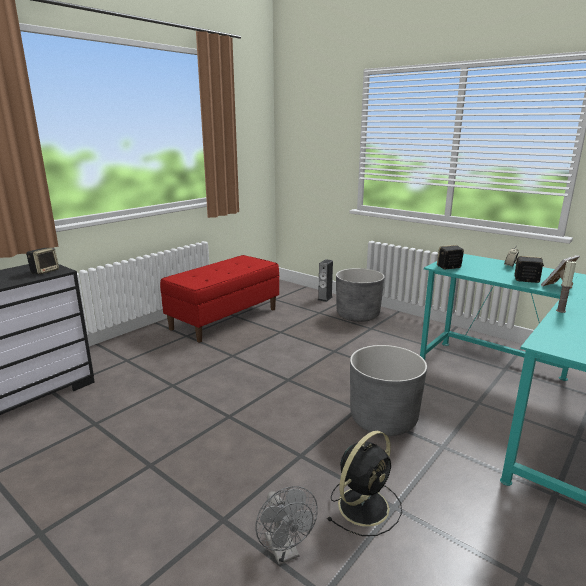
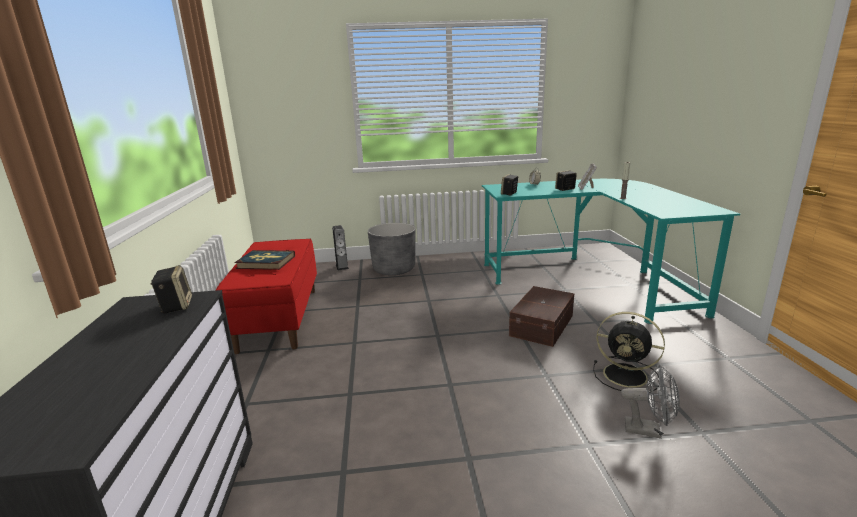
camera: 45 degrees left, 0 degrees up
(217, 271) = (266, 262): none -> book
(365, 505) = (627, 376): black fan -> black fan turned 120 degrees clockwise
(383, 419) = (543, 325): grey planter -> brown storage box

